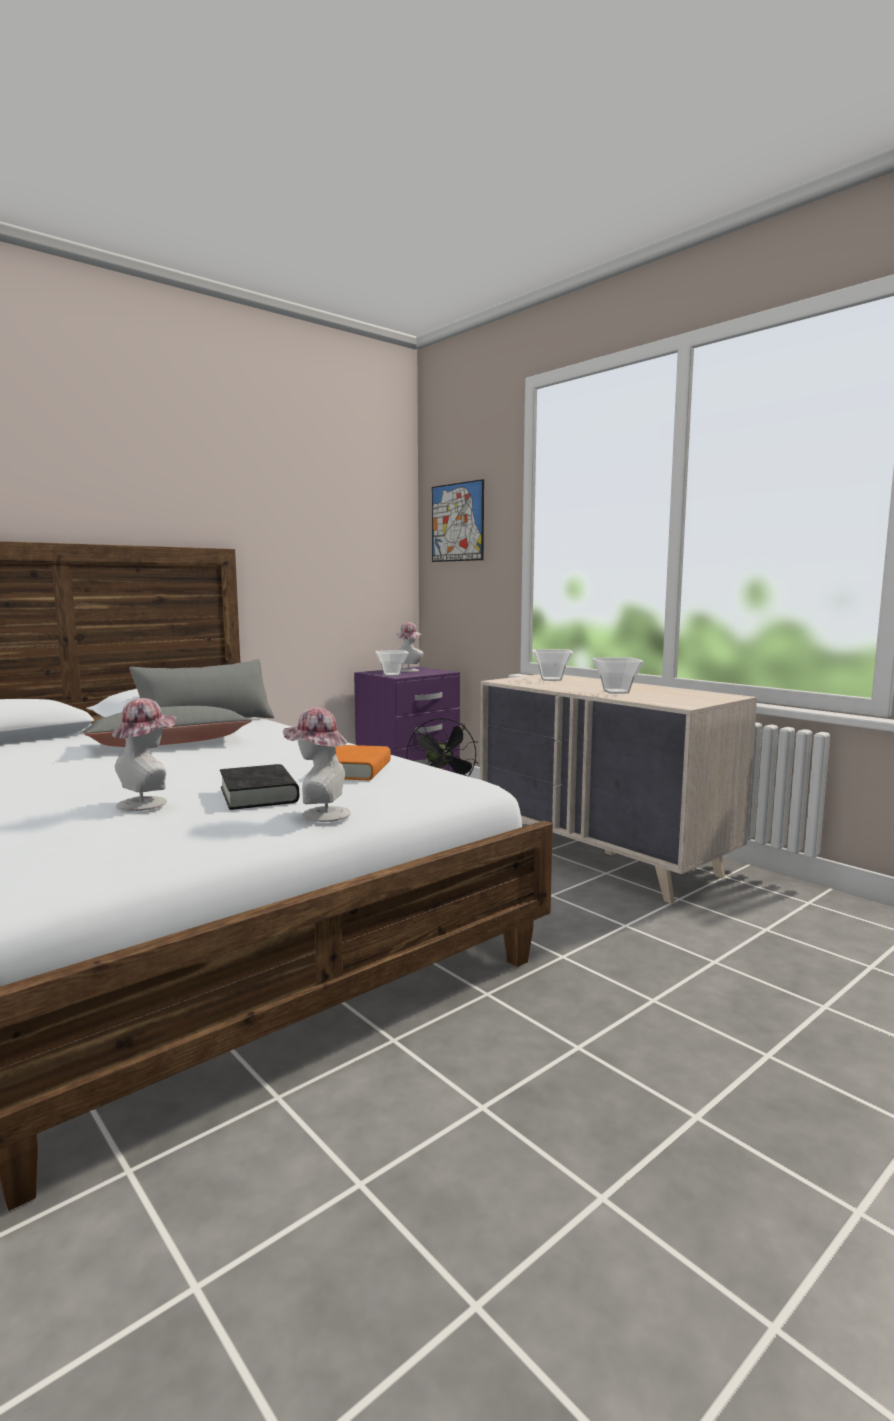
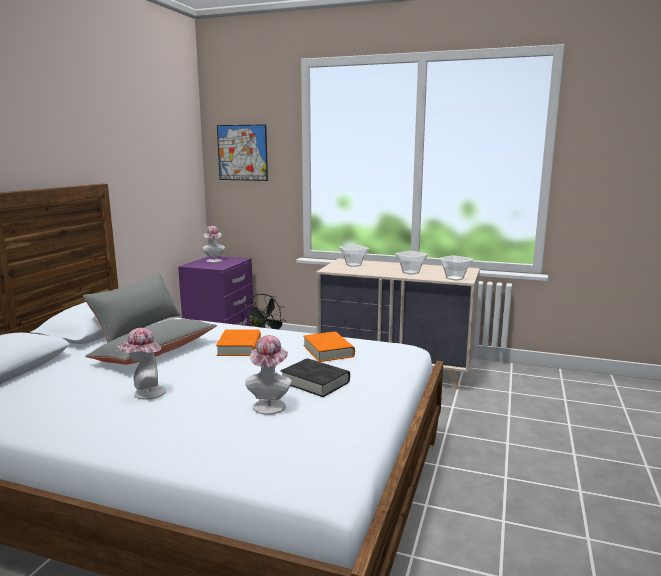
camera: 30 degrees left, 5 degrees up
(261, 751) = (239, 347): none -> orange book
(319, 814) = (377, 387): hat -> hat (145, 393)
(392, 675) = (213, 266): bowl -> bowl (454, 278)

